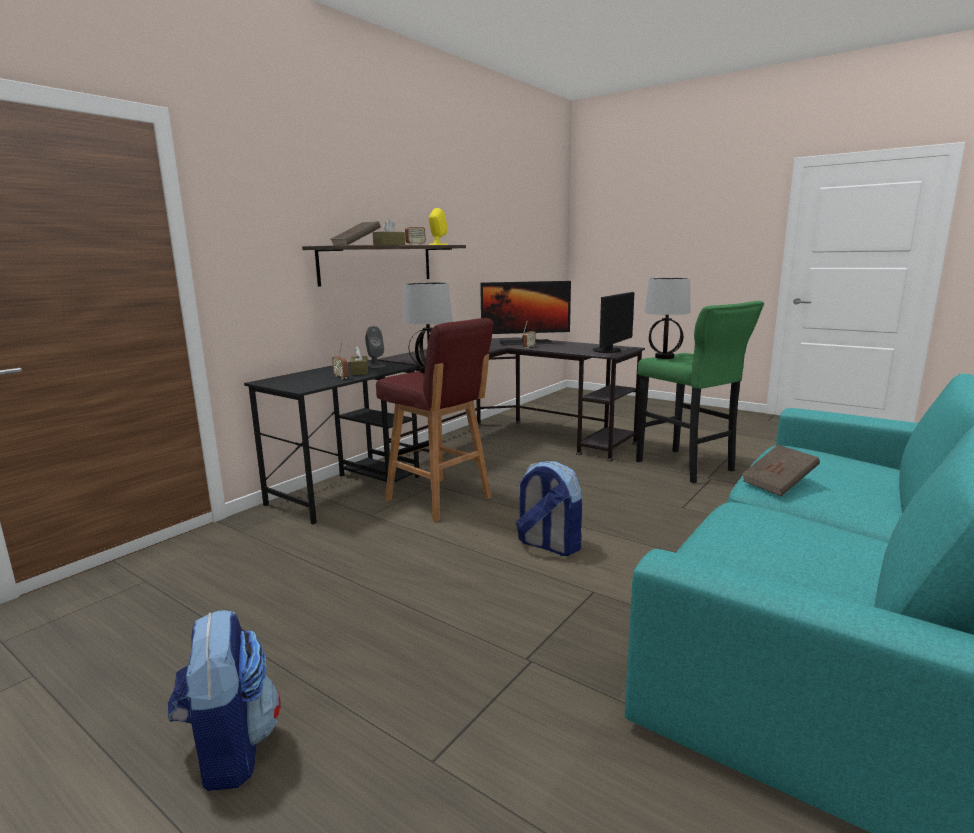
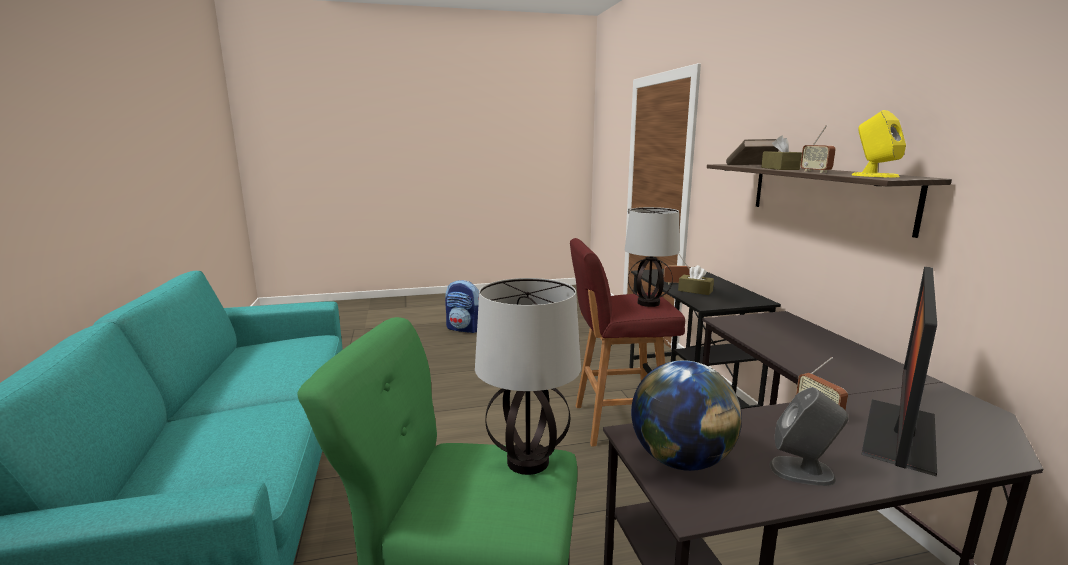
camera: 130 degrees right, 0 degrees up
(375, 365) = (725, 299): grey speaker -> grey speaker (803, 471)
(548, 545) = (475, 428): backpack -> none
(610, 351) = (681, 461): monitor -> globe
(778, 484) = (273, 412): brown book -> none

